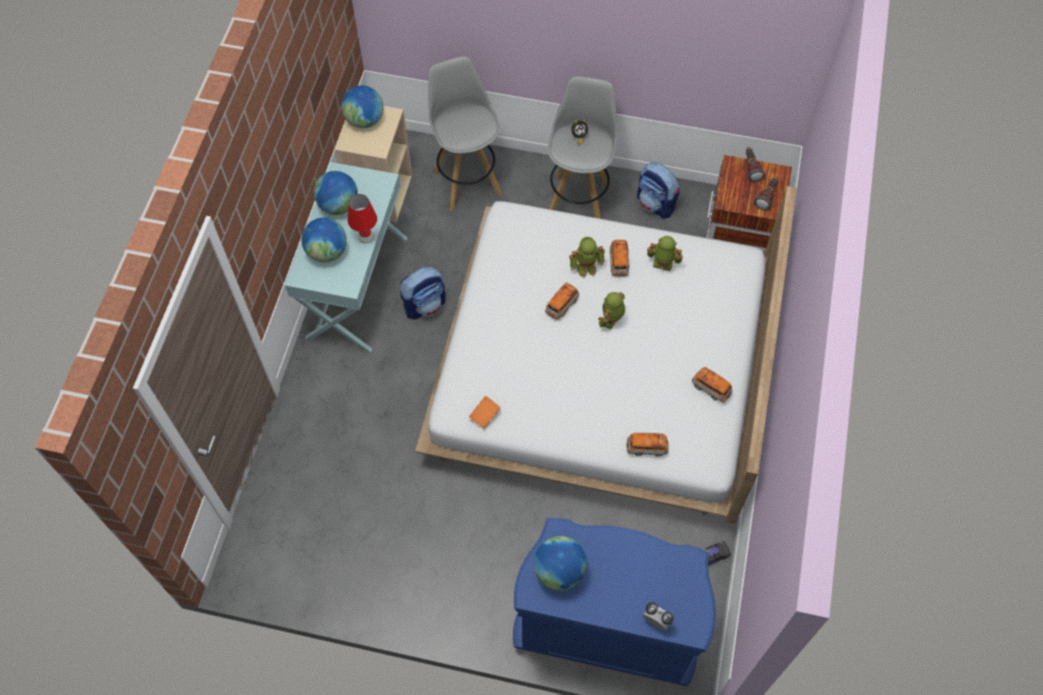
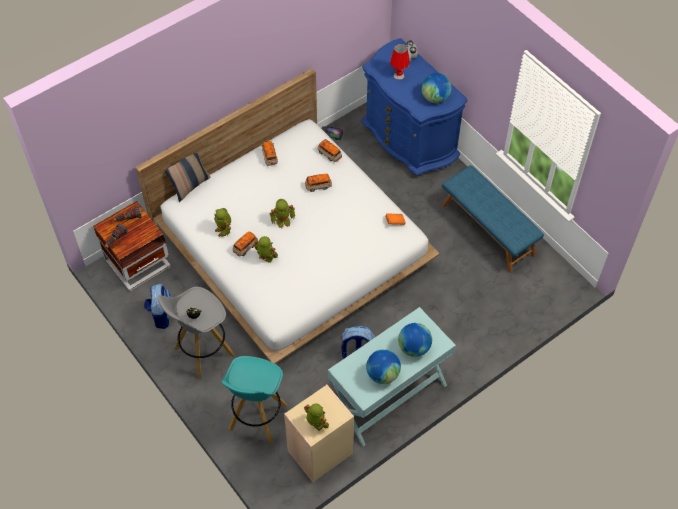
camera: 140 degrees left, 5 degrees down
(365, 120) = (316, 423): globe -> toy robot
(365, 236) = (383, 341): red table lamp -> red table lamp (399, 75)
(395, 568) = (488, 229): none -> blue bench
(467, 181) = (256, 418): grey stool -> turquoise stool
(561, 305) = (300, 246): toy car -> toy car (318, 186)
(756, 288) = (190, 186): none -> pillow

